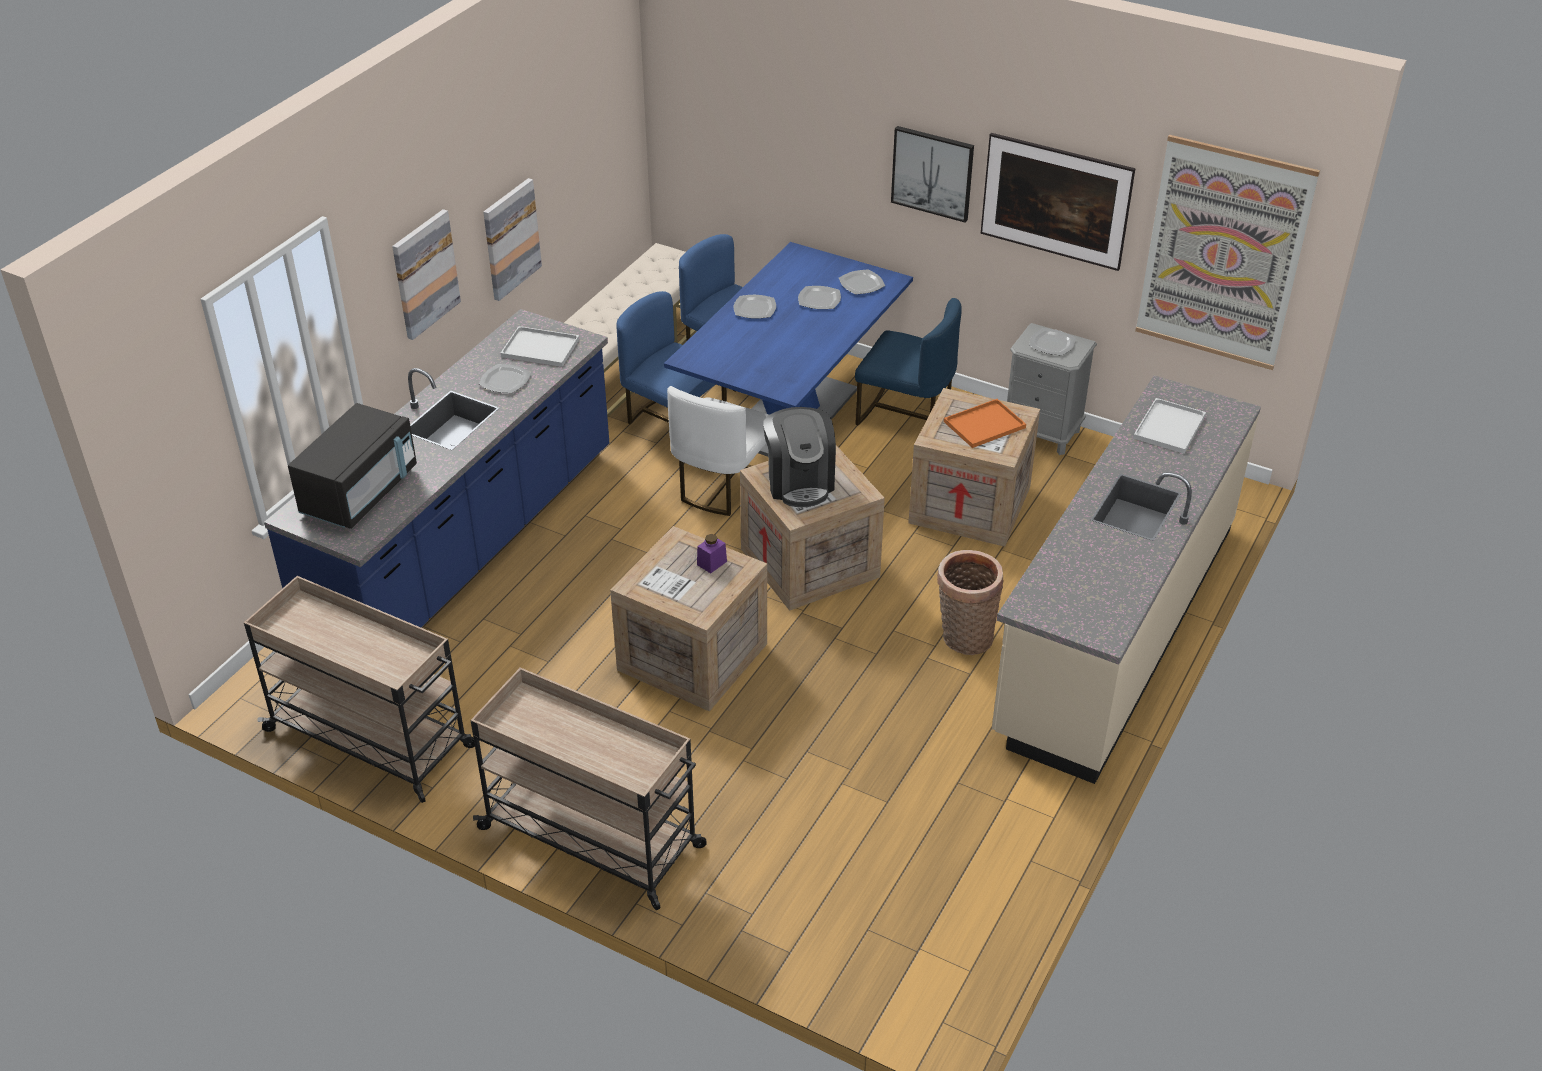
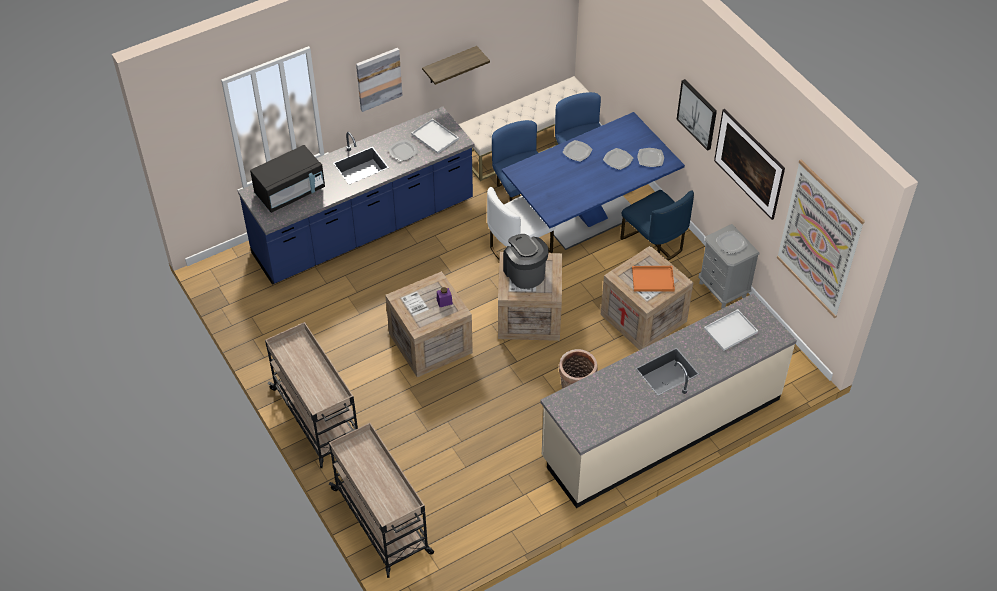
camera: 30 degrees right, 10 degrees up
(372, 739) = (253, 319): beige cart -> beige cart (382, 522)
(511, 239) = (449, 65): picture -> shelf
(799, 482) = (524, 272): coffee machine -> coffee machine turned 135 degrees clockwise

